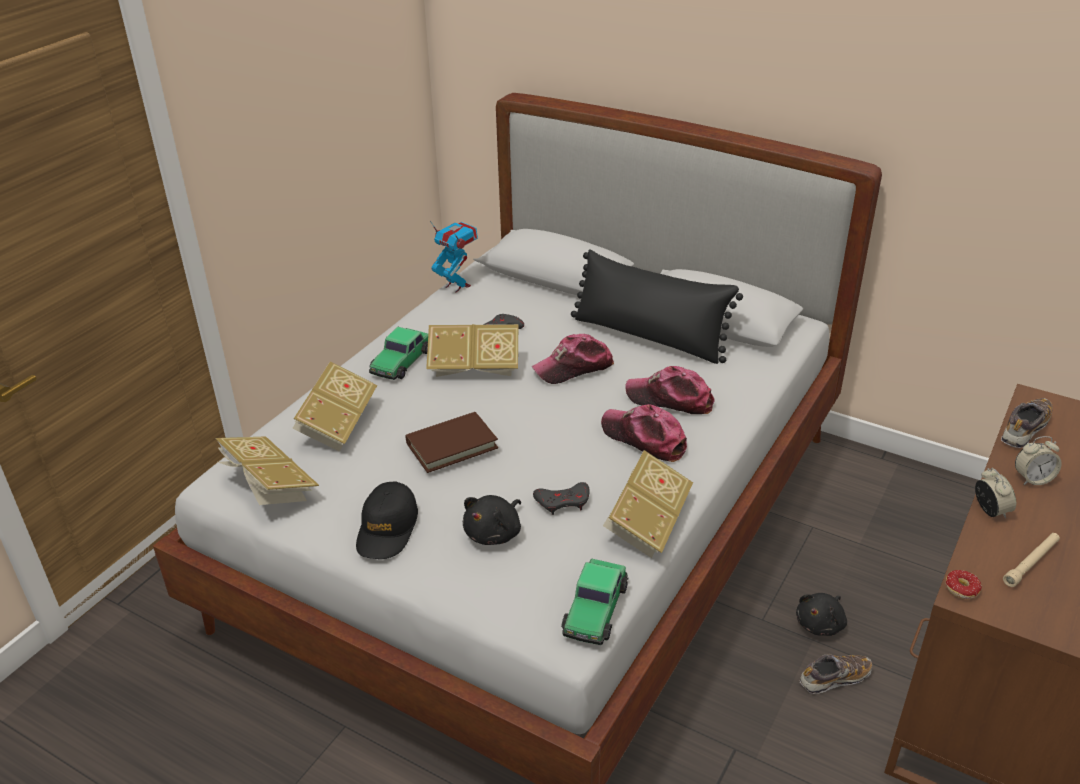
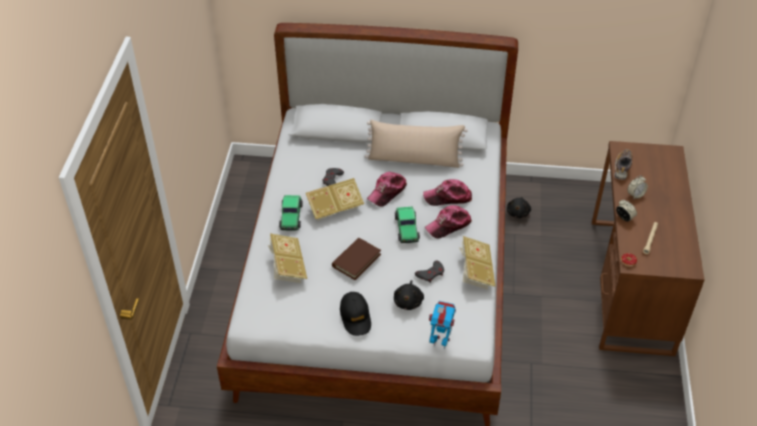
camera: 25 degrees left, 10 degrees up
(268, 487) = (278, 315): book -> none
(457, 286) = (285, 154): toy robot -> toy robot (440, 342)
(595, 609) = (478, 323): toy car -> toy car (406, 228)
(644, 438) = (448, 225): cap -> cap turned 45 degrees counterclockwise
(649, 337) = (414, 159): black pillow -> beige pillow
(821, 624) = (541, 286): black plush toy -> black plush toy (518, 212)
(834, 679) = (559, 313): shoe -> none

